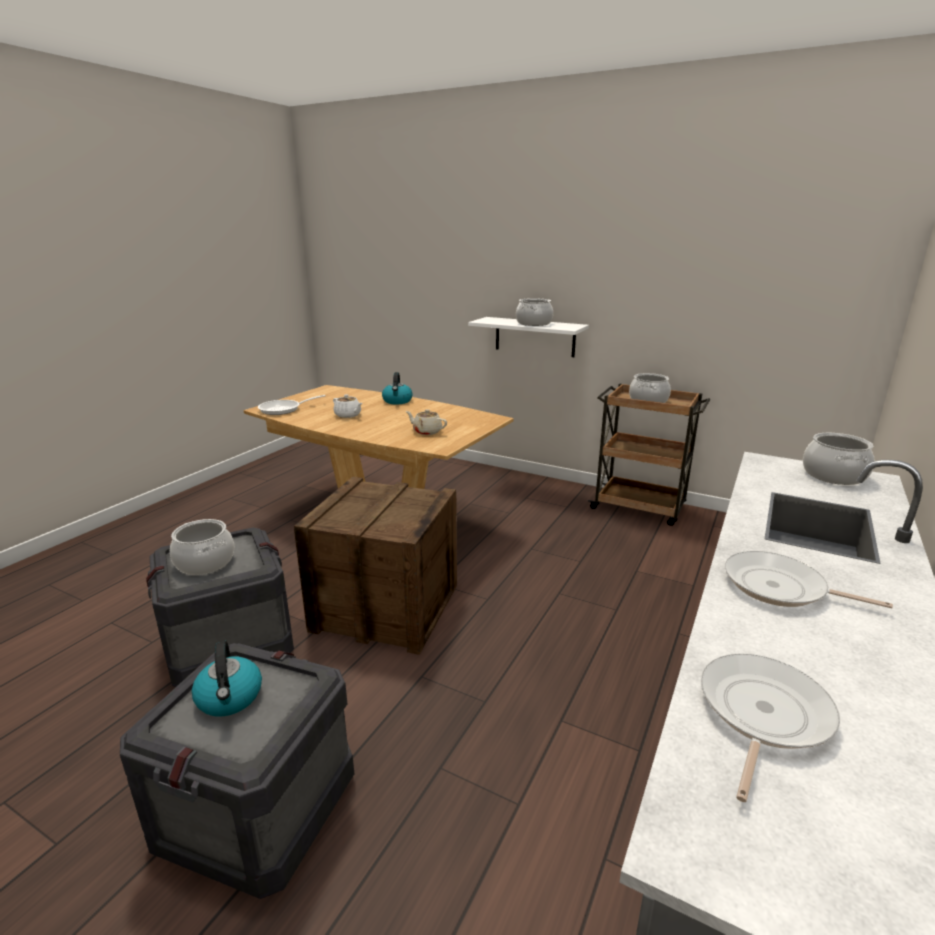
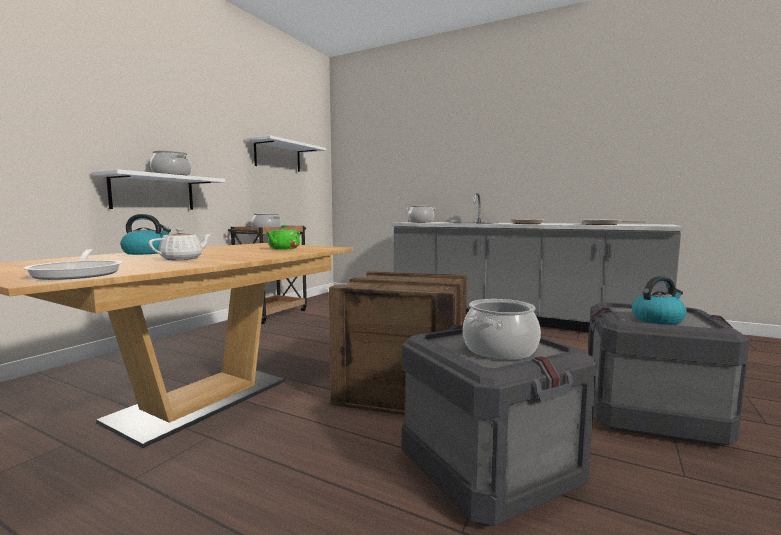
camera: 90 degrees left, 15 degrees down
(426, 431) = (283, 249): beige teapot -> green teapot
(735, 287) = (278, 156): none -> white shelf

